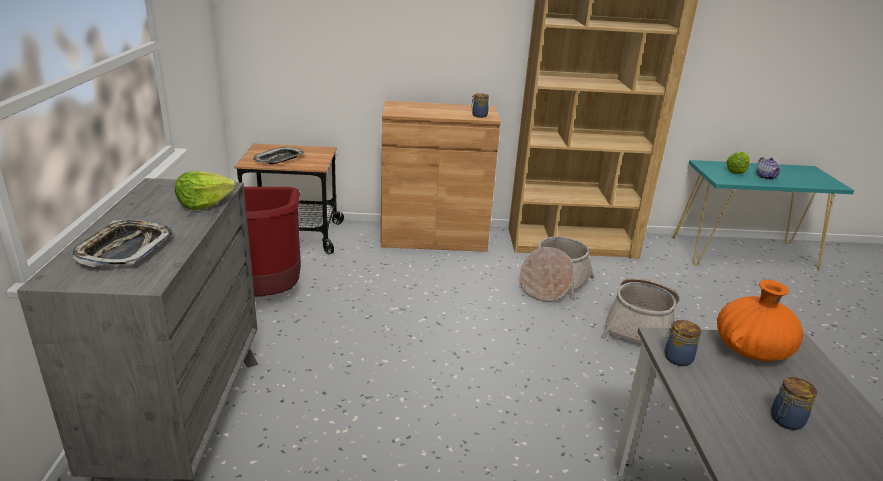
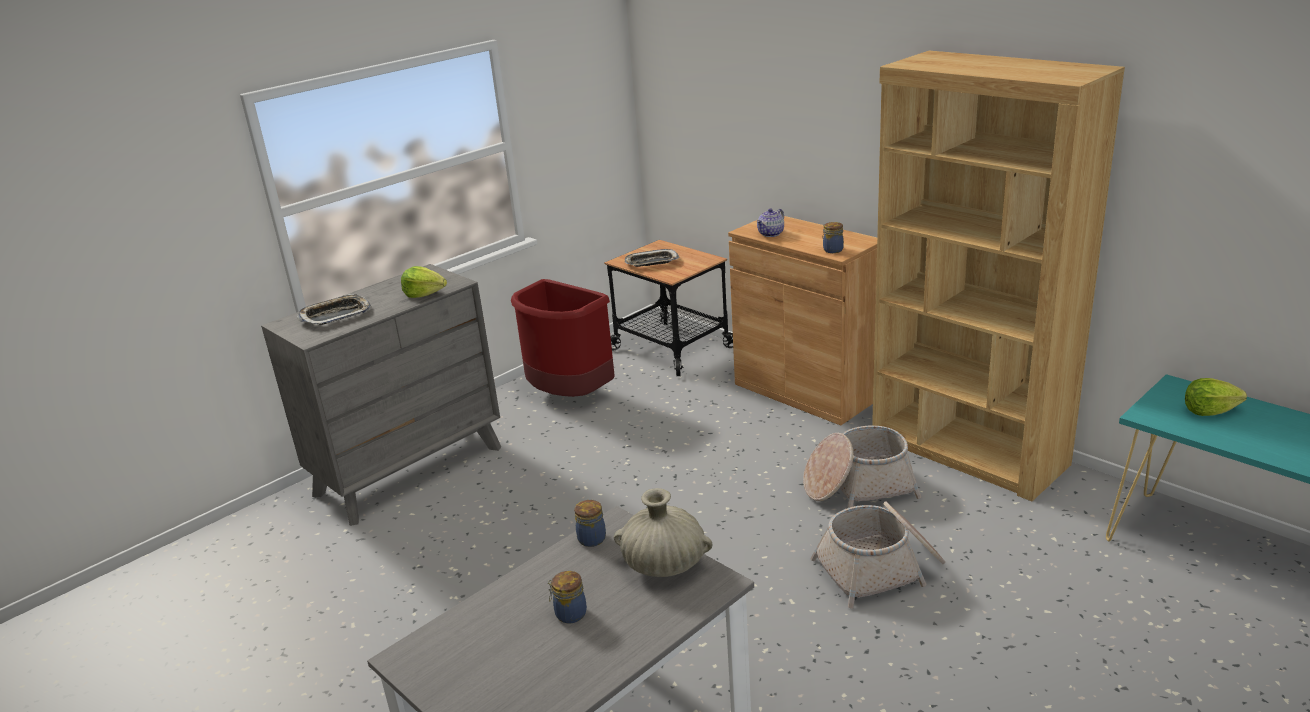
camera: 50 degrees right, 0 degrees up
(751, 351) = (664, 565): orange vase -> beige vase
(765, 177) = (1246, 433): teapot -> teapot (771, 233)

